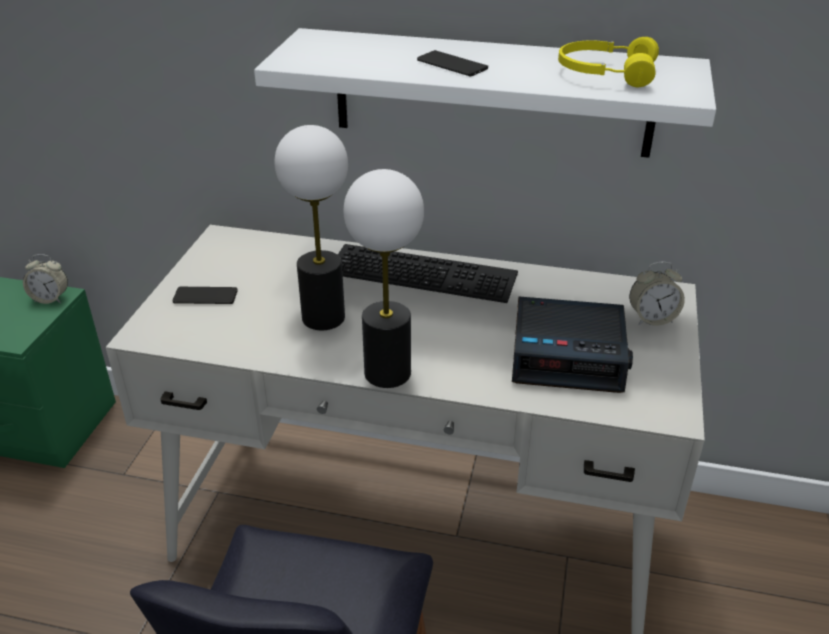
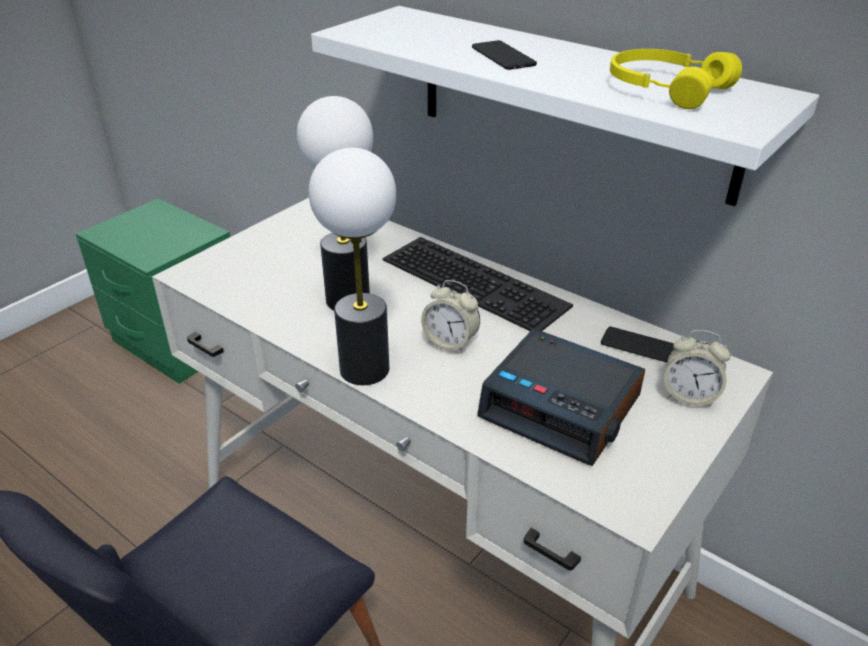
camera: 25 degrees right, 0 degrees up
(50, 298) = (198, 233): alarm clock -> alarm clock (450, 343)
(205, 296) = (263, 254): phone -> phone (637, 345)

